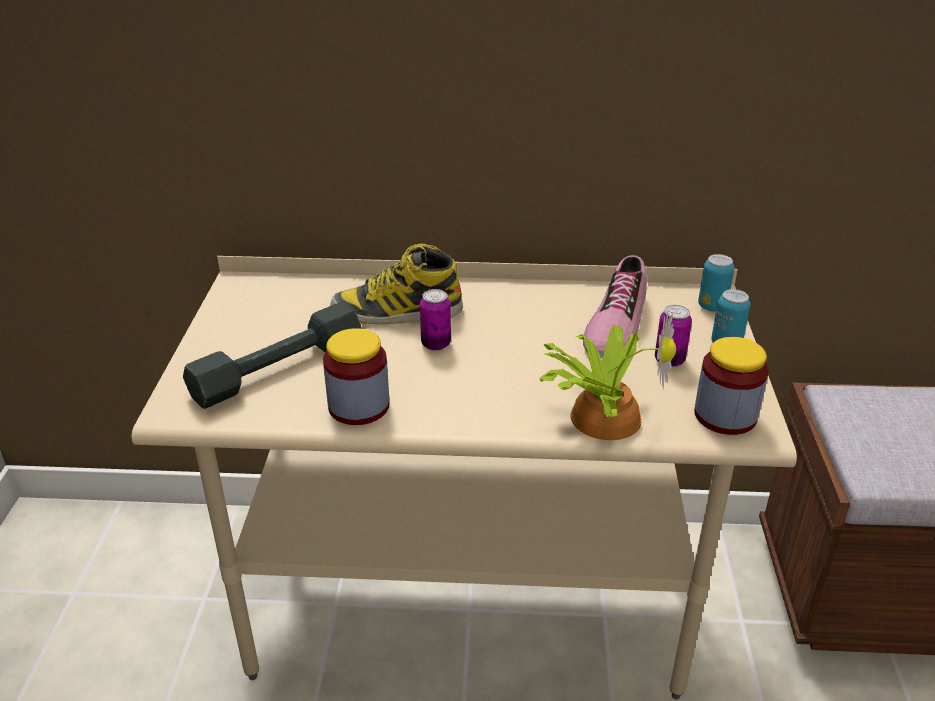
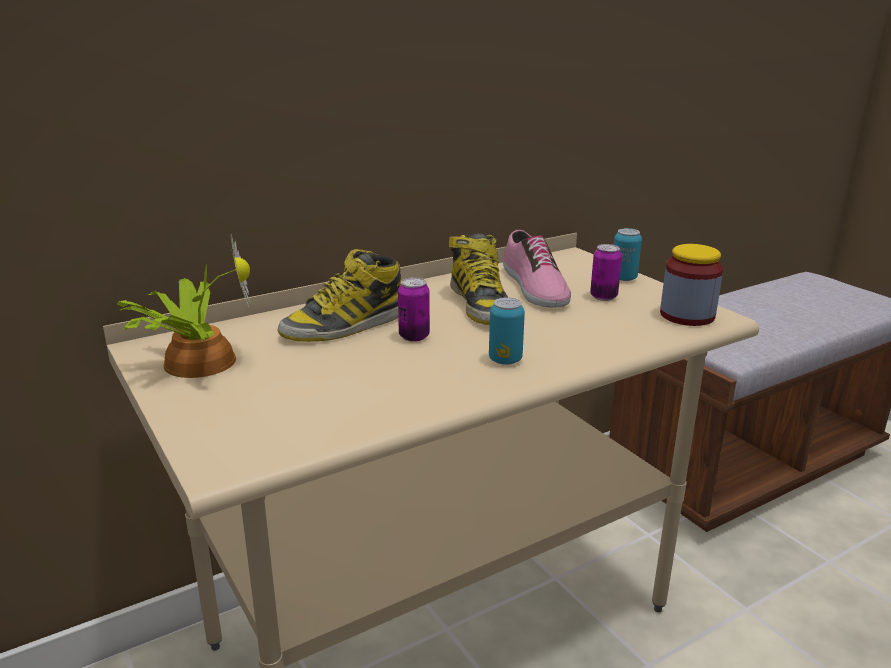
camera: 35 degrees left, 10 degrees down
(278, 368) = (288, 396): grey dumbbell -> none
(359, 406) = (412, 398): jar -> none
(537, 328) = (480, 305): none -> boot
(602, 415) = (611, 340): potted plant -> potted plant (196, 361)
(712, 306) = (582, 261): can -> can (505, 360)

